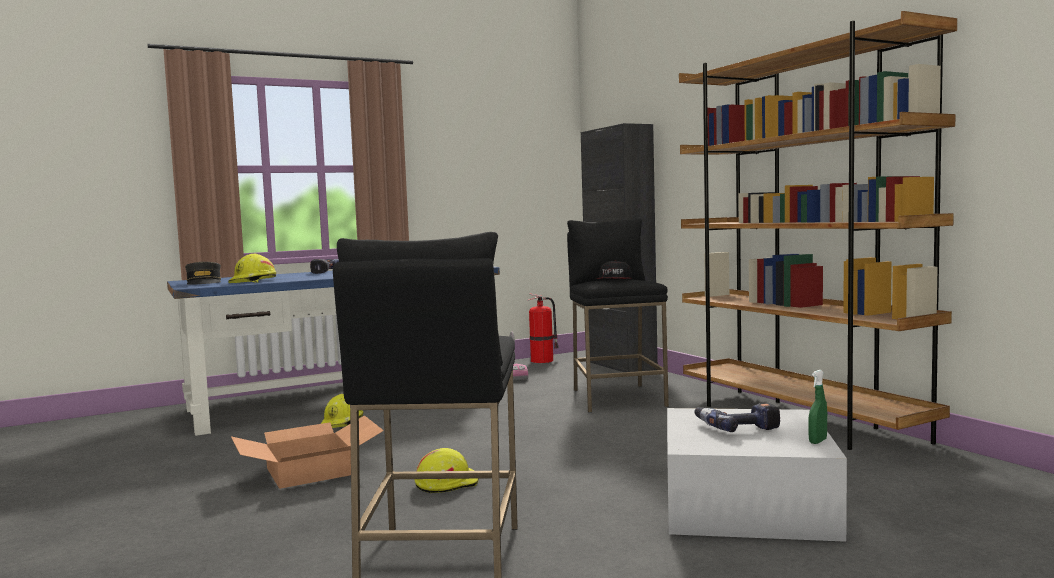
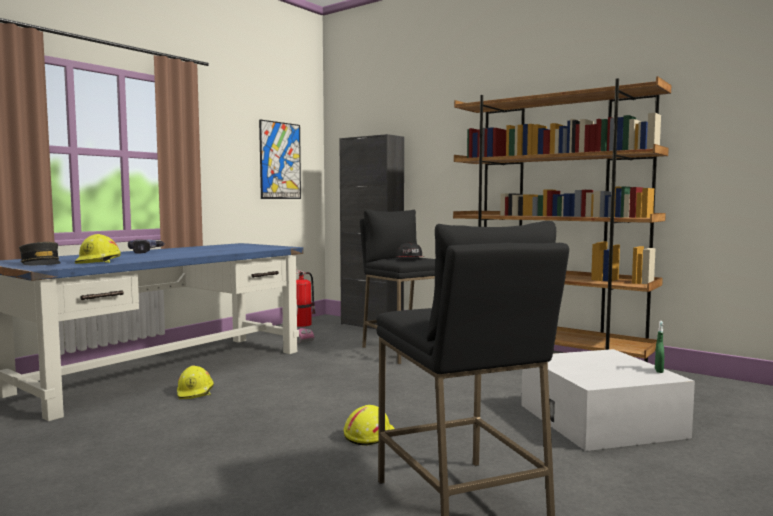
camera: 25 degrees left, 0 degrees up
(310, 470) = (227, 440): cardboard box -> none
(516, 164) = (280, 160): none -> picture
(737, 427) = (594, 366): power drill -> none

